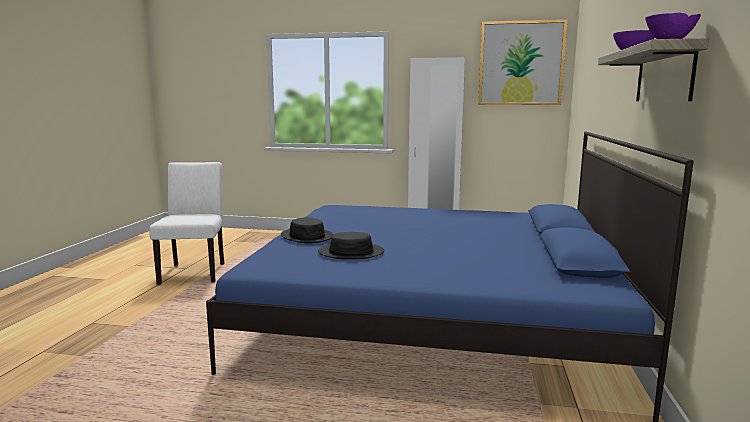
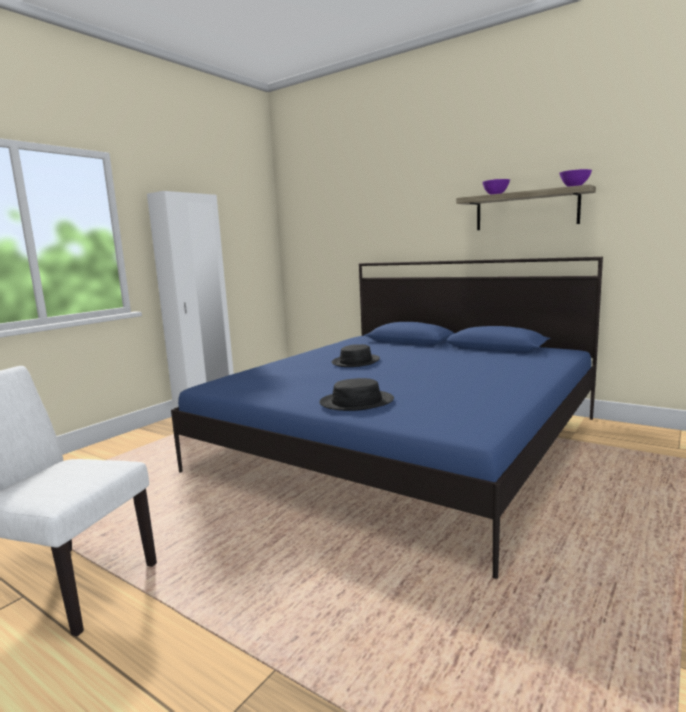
camera: 65 degrees left, 0 degrees up
(351, 252) = (437, 391): black hat -> black hat (356, 362)
(521, 63) = (242, 205): picture -> none

